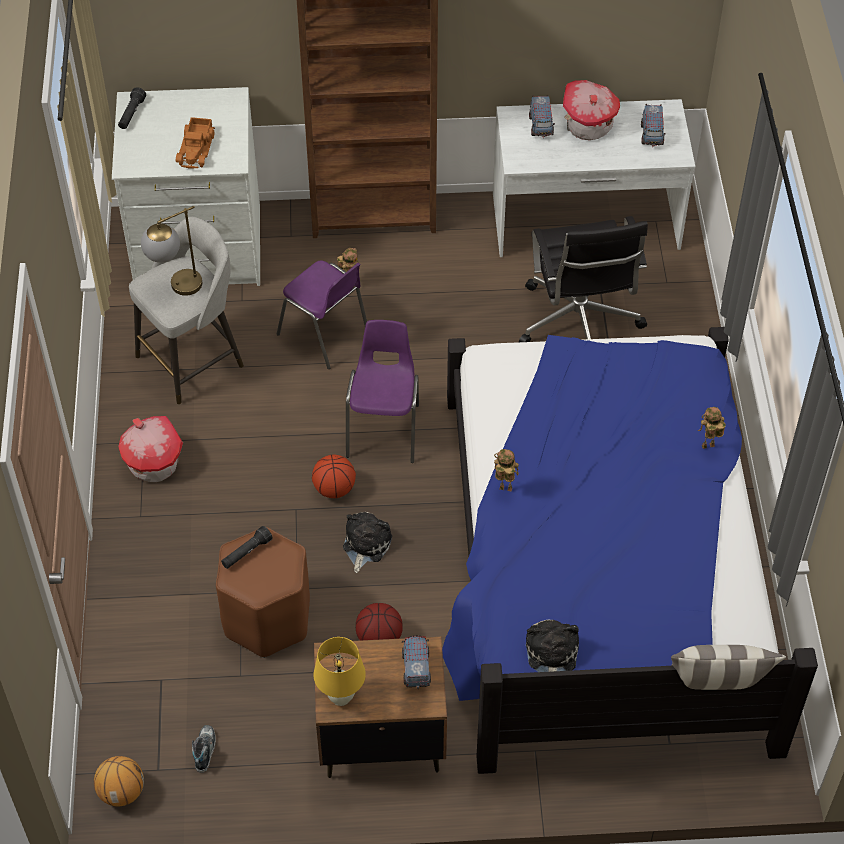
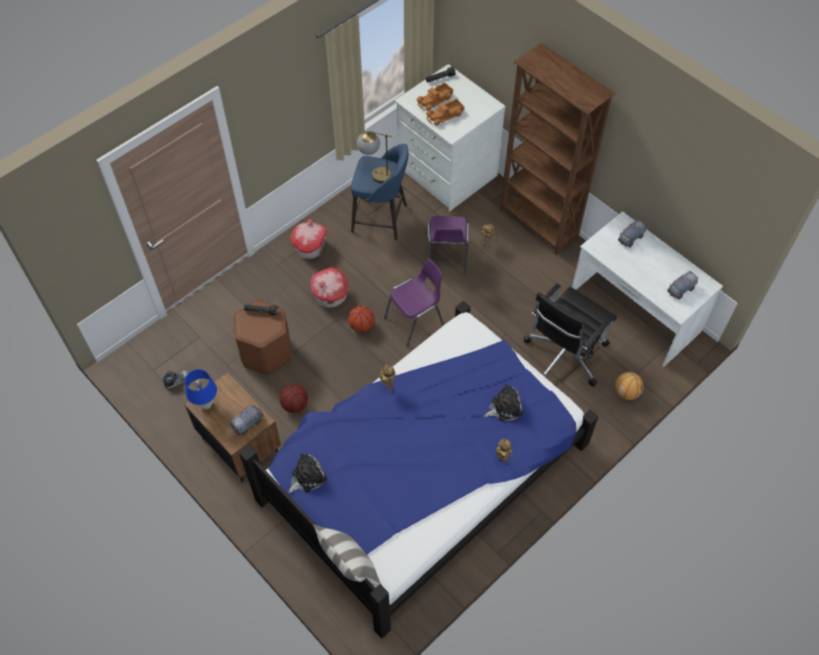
camera: 50 degrees right, 5 degrees up
(122, 791) = (132, 365): basketball -> basketball (626, 392)
(161, 141) = (435, 100): none -> toy truck
(193, 360) = (381, 219): grey stool -> blue stool
(341, 698) = (206, 404): yellow table lamp -> blue table lamp
(365, 545) = (341, 361): plush toy -> plush toy (504, 407)
(588, 125) = (654, 258): toy house -> toy house (331, 296)

